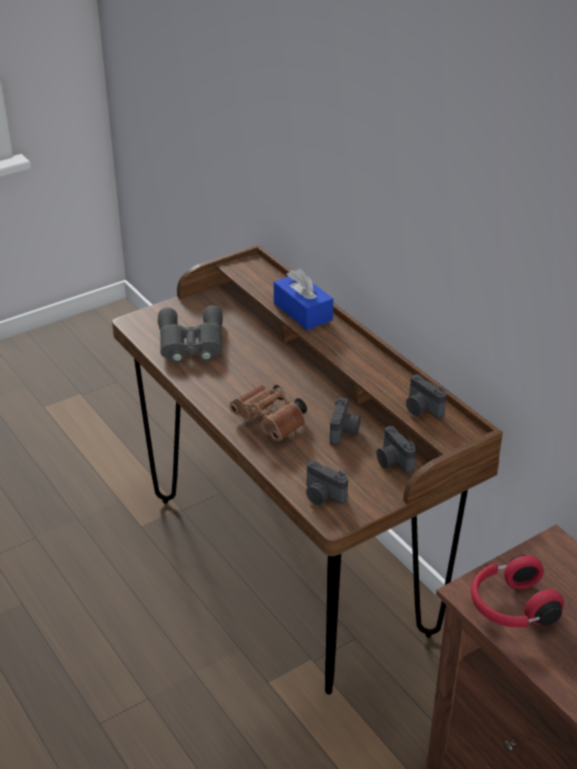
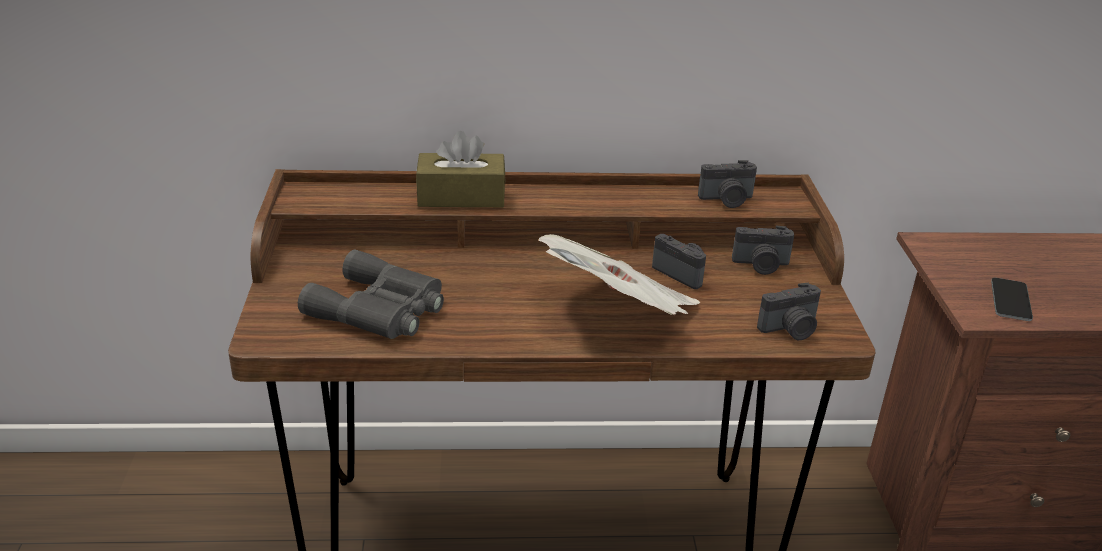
camera: 60 degrees left, 5 degrees down
(272, 423) = (620, 313): brown binoculars -> newspaper
(303, 312) = (461, 196): blue tissue box -> brown tissue box
(510, 607) = (1010, 300): red headphones -> phone

